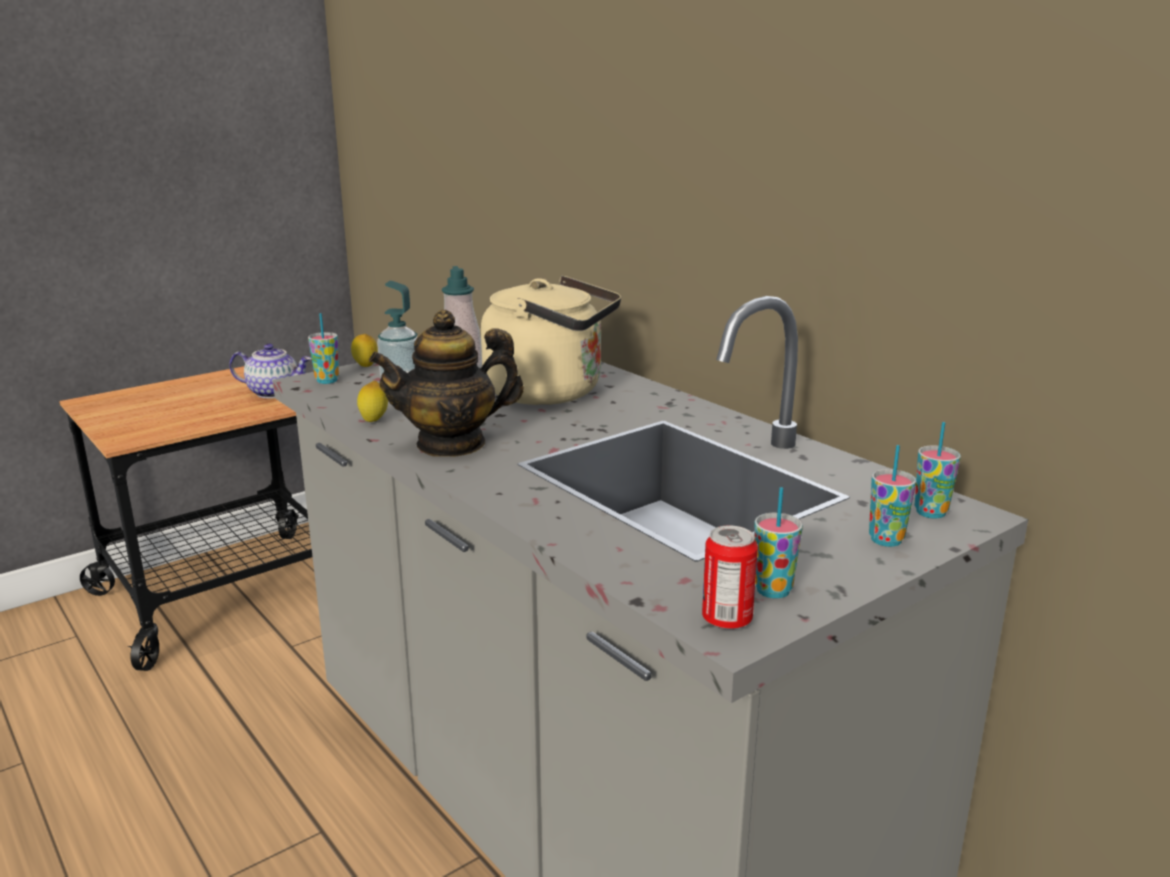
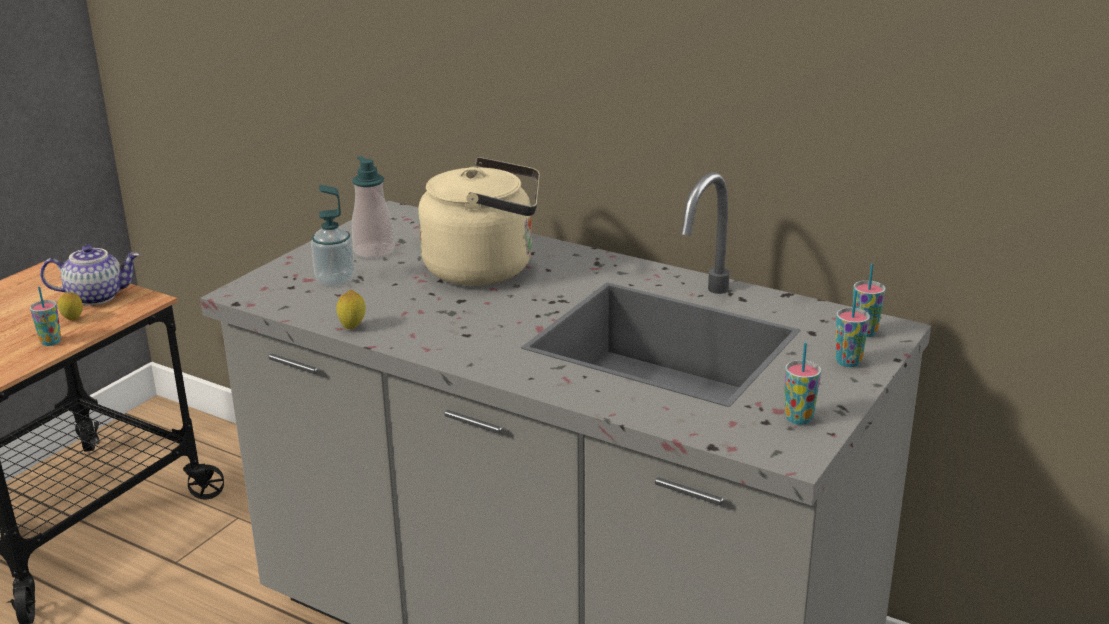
camera: 20 degrees left, 5 degrees up
(327, 381) = (259, 290): cup -> cup (51, 342)
(366, 367) = (281, 268): lemon -> lemon (73, 320)
(451, 444) = (446, 338): teapot -> none
(727, 620) = (783, 447): can -> none

